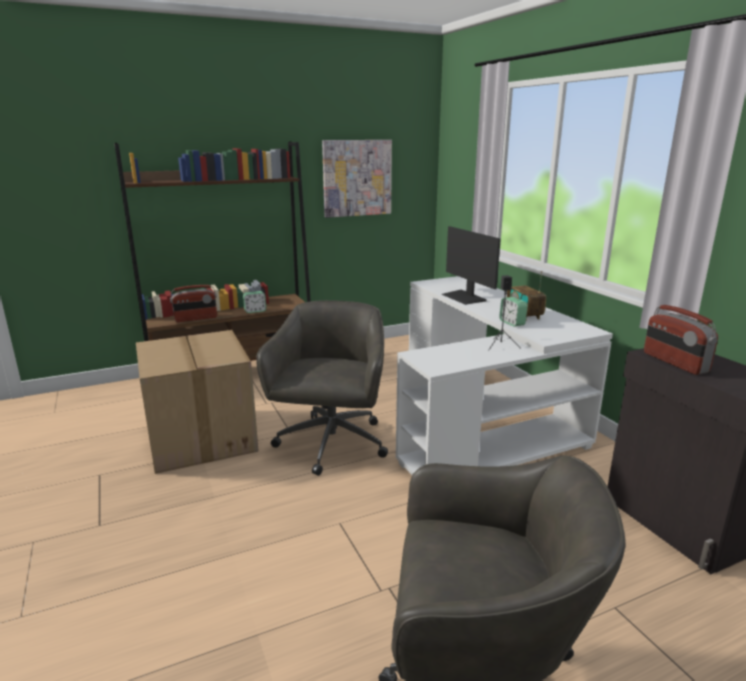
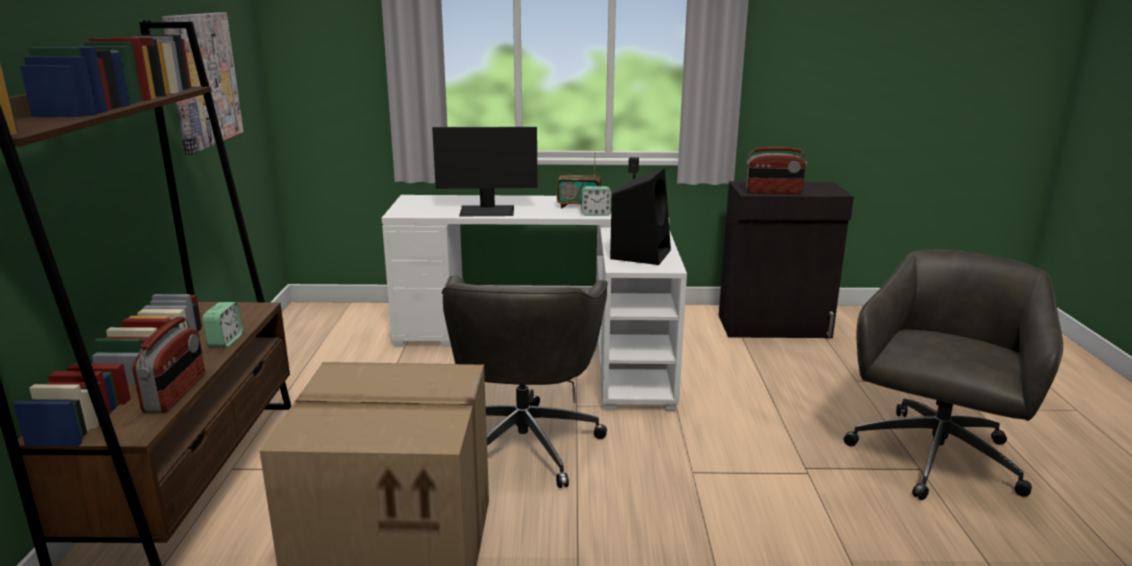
camera: 65 degrees left, 0 degrees up
(331, 445) = (524, 442): grey office chair -> grey office chair turned 120 degrees counterclockwise
(455, 355) = (640, 254): none -> black speaker

